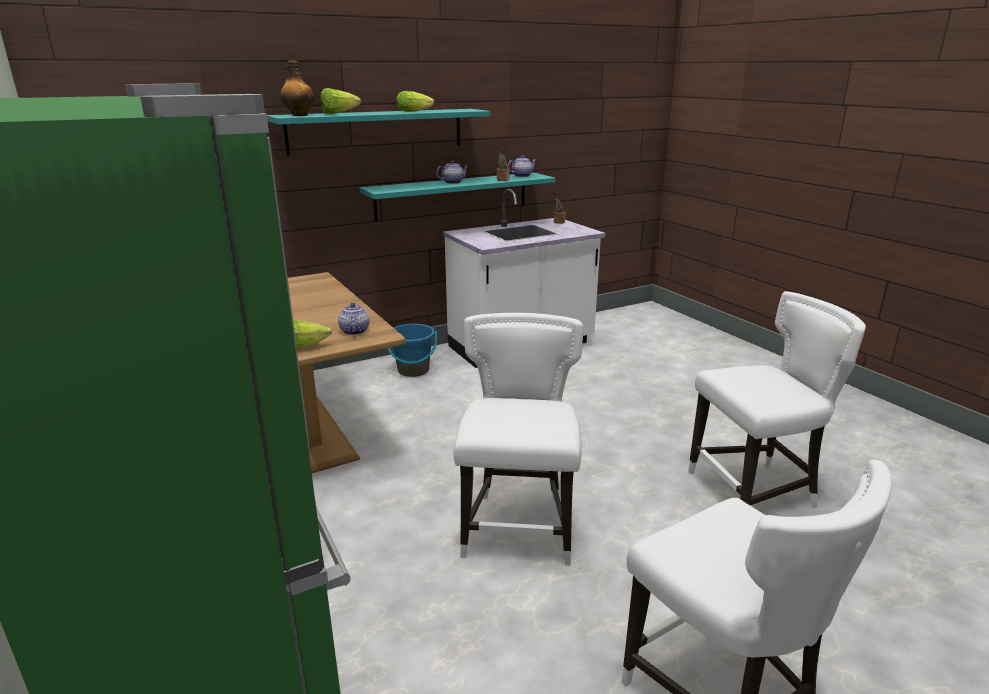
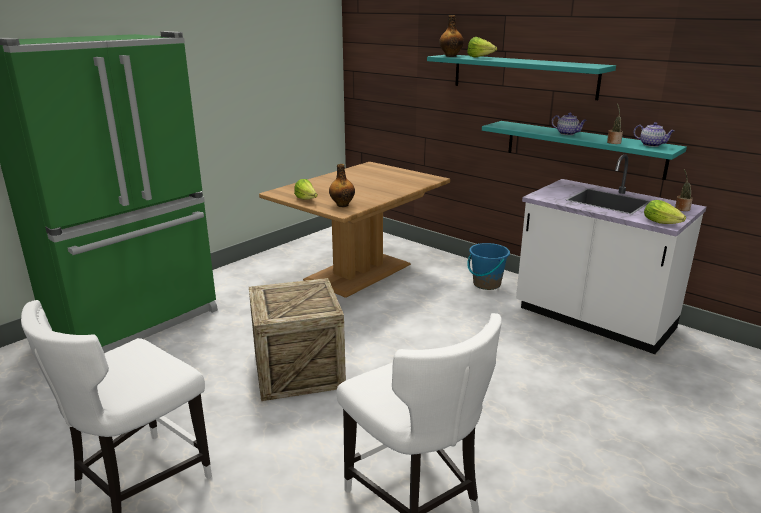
camera: 70 degrees right, 0 degrees up
(354, 331) = (342, 205): teapot -> bottle
(416, 111) = (540, 62): lettuce -> lettuce (663, 223)
(518, 526) = (298, 371): white chair -> crate

